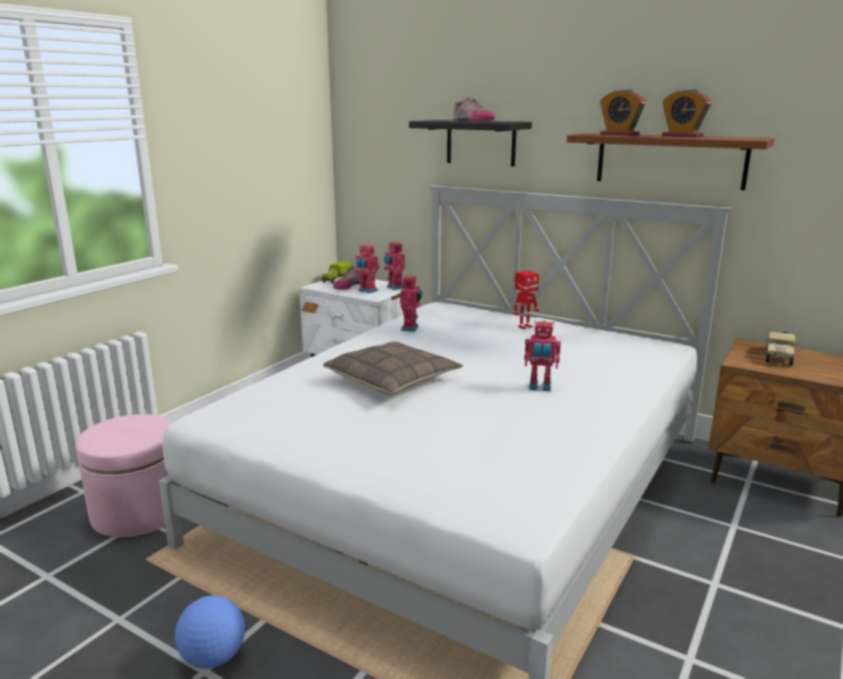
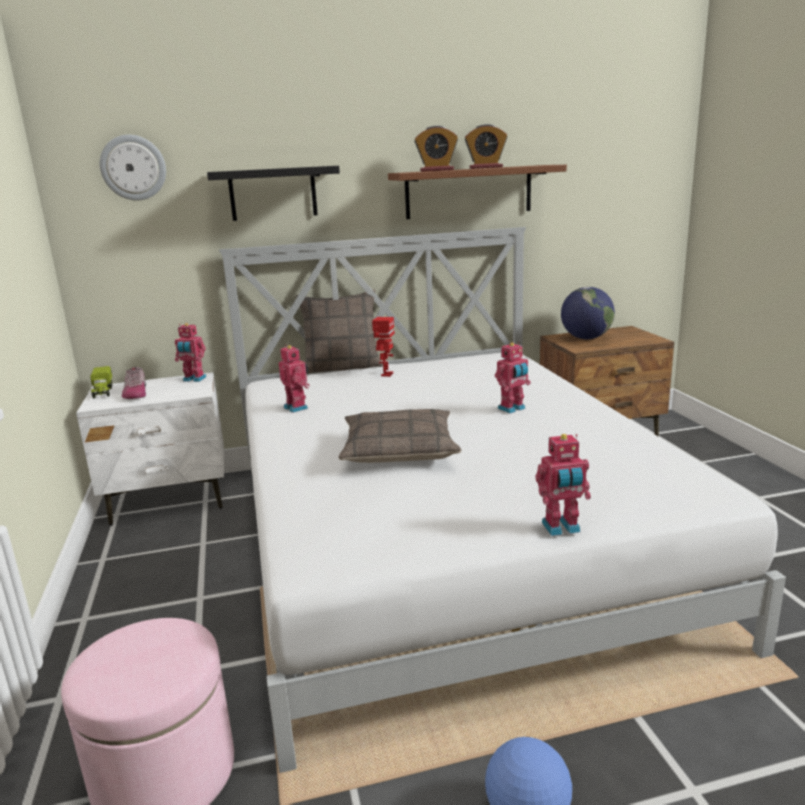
camera: 45 degrees left, 0 degrees up
(367, 291) = (172, 391): toy robot -> toy robot (561, 528)
(386, 112) = (133, 168): none -> wall clock
(472, 121) = (279, 168): shoe -> none
(511, 311) = (342, 367): none -> pillow
(778, 356) = (586, 338): toy truck -> globe

